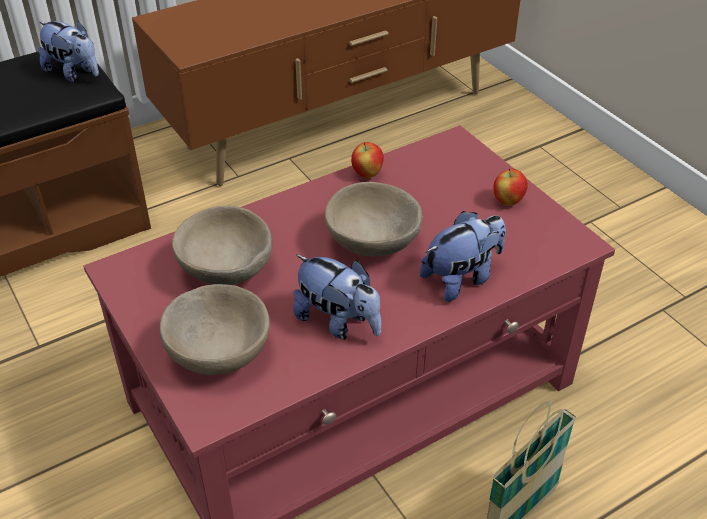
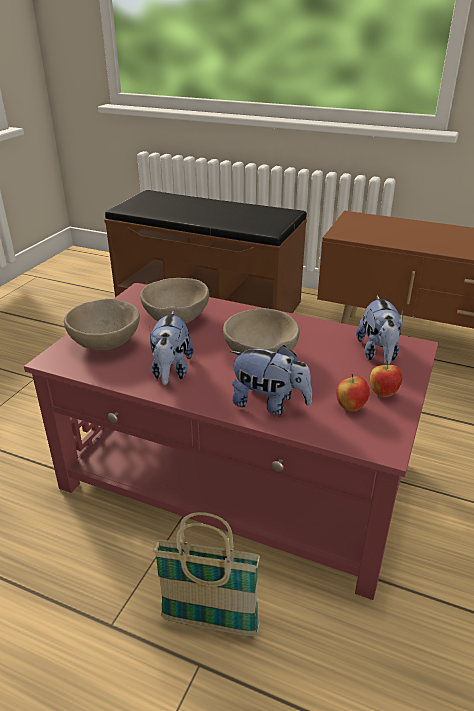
camera: 55 degrees right, 10 degrees down
(74, 73) = (276, 220): plush toy -> plush toy (378, 353)
(367, 174) = (325, 328): apple -> apple (350, 407)

